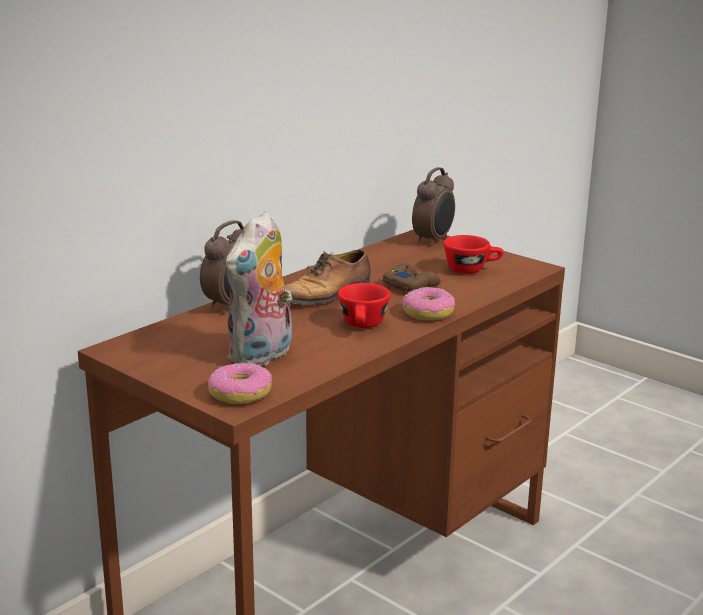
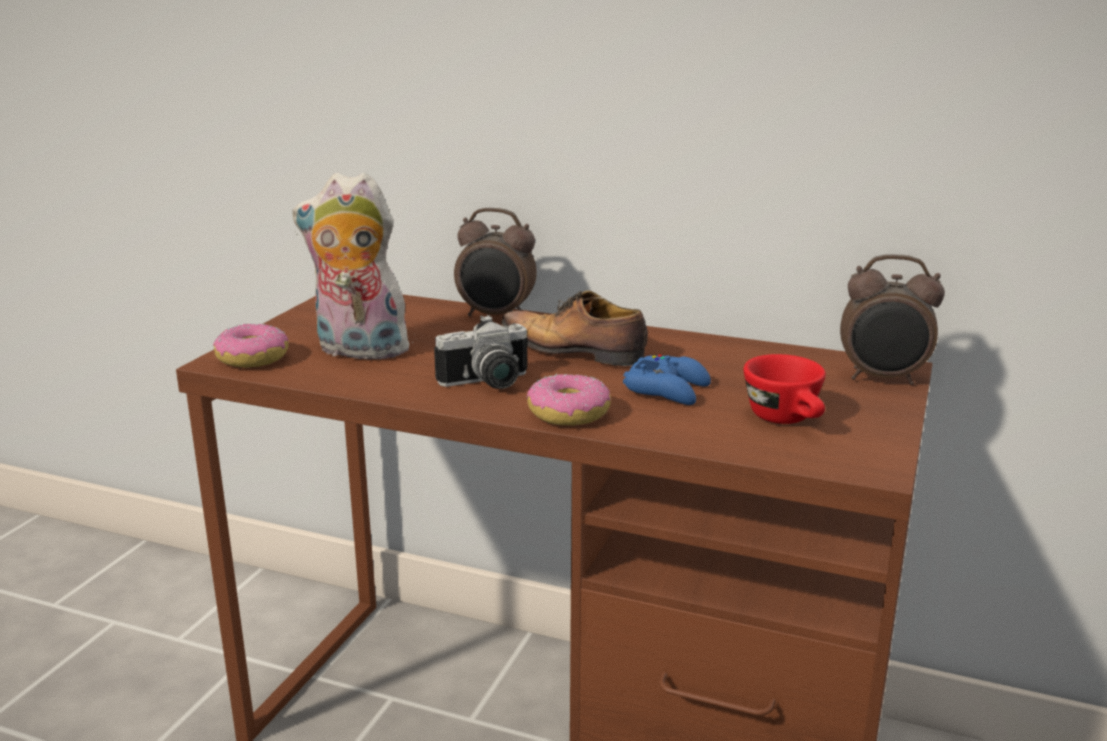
camera: 70 degrees right, 0 degrees up
(363, 326) = (488, 384): red cup -> camera
(410, 285) = (668, 389): brown game controller -> blue game controller

